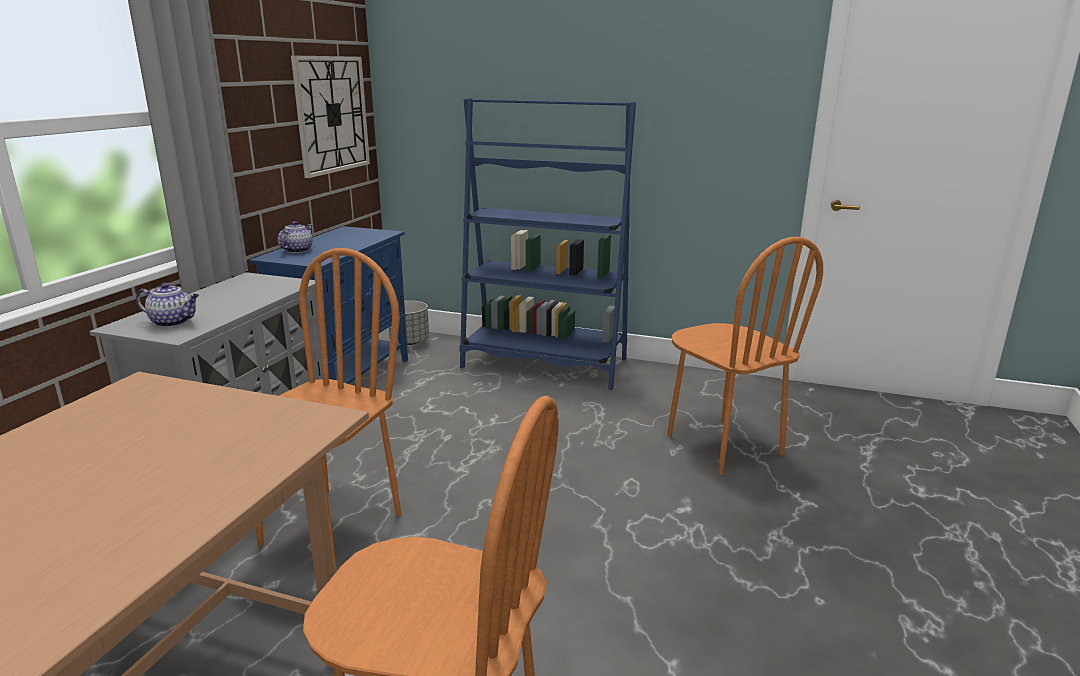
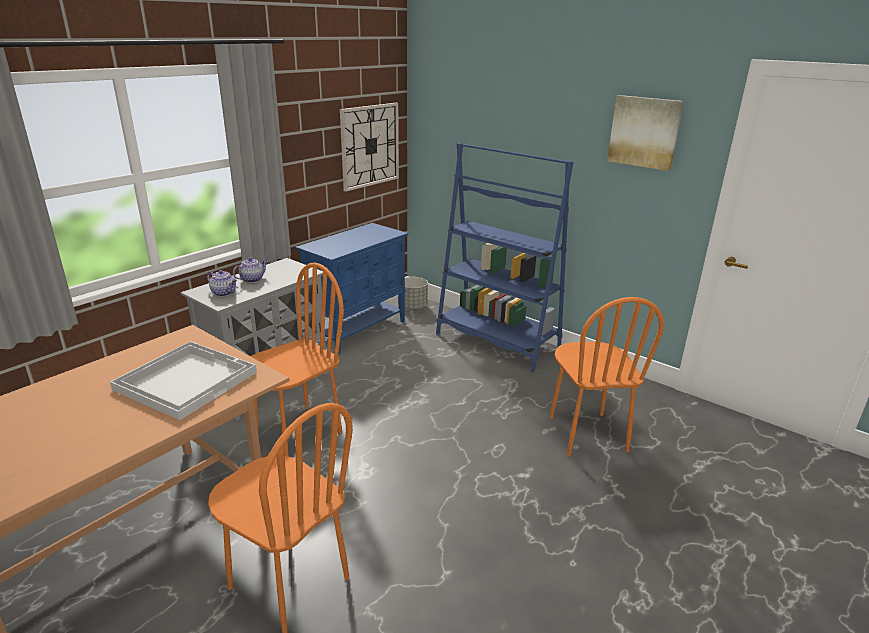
camera: 20 degrees right, 5 degrees up
(184, 446) = (186, 380): none -> white tray
(298, 250) = (328, 242): teapot -> teapot (252, 279)
(714, 60) = (644, 132): none -> picture

